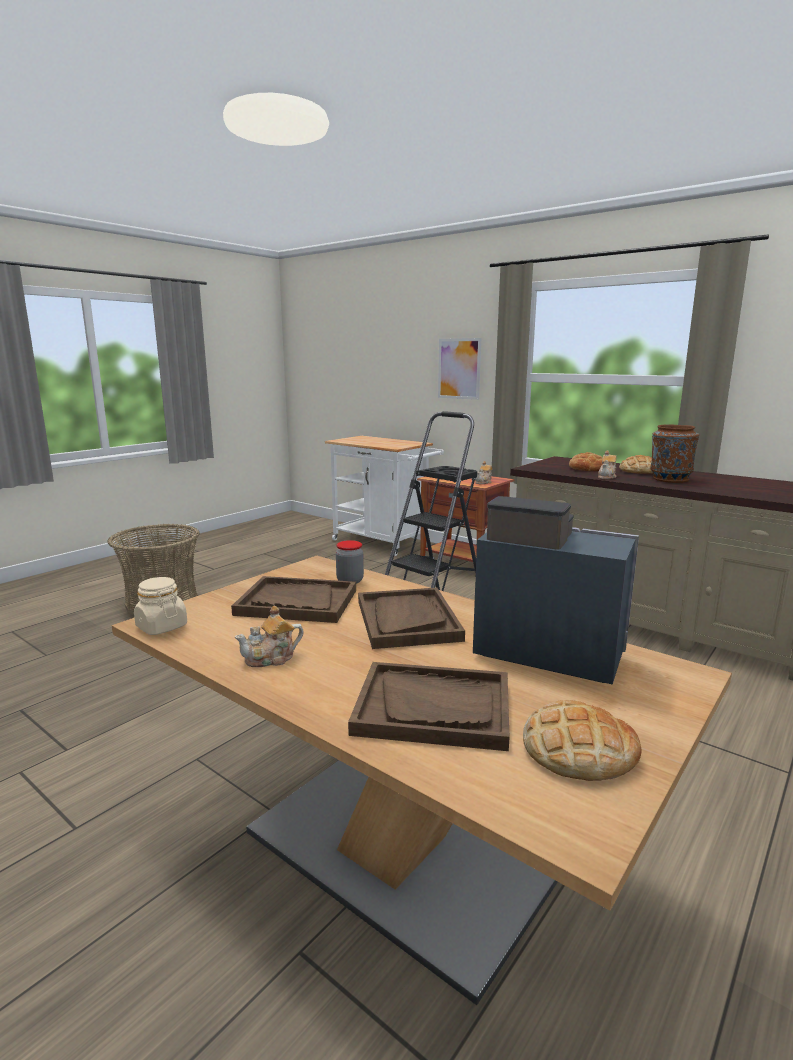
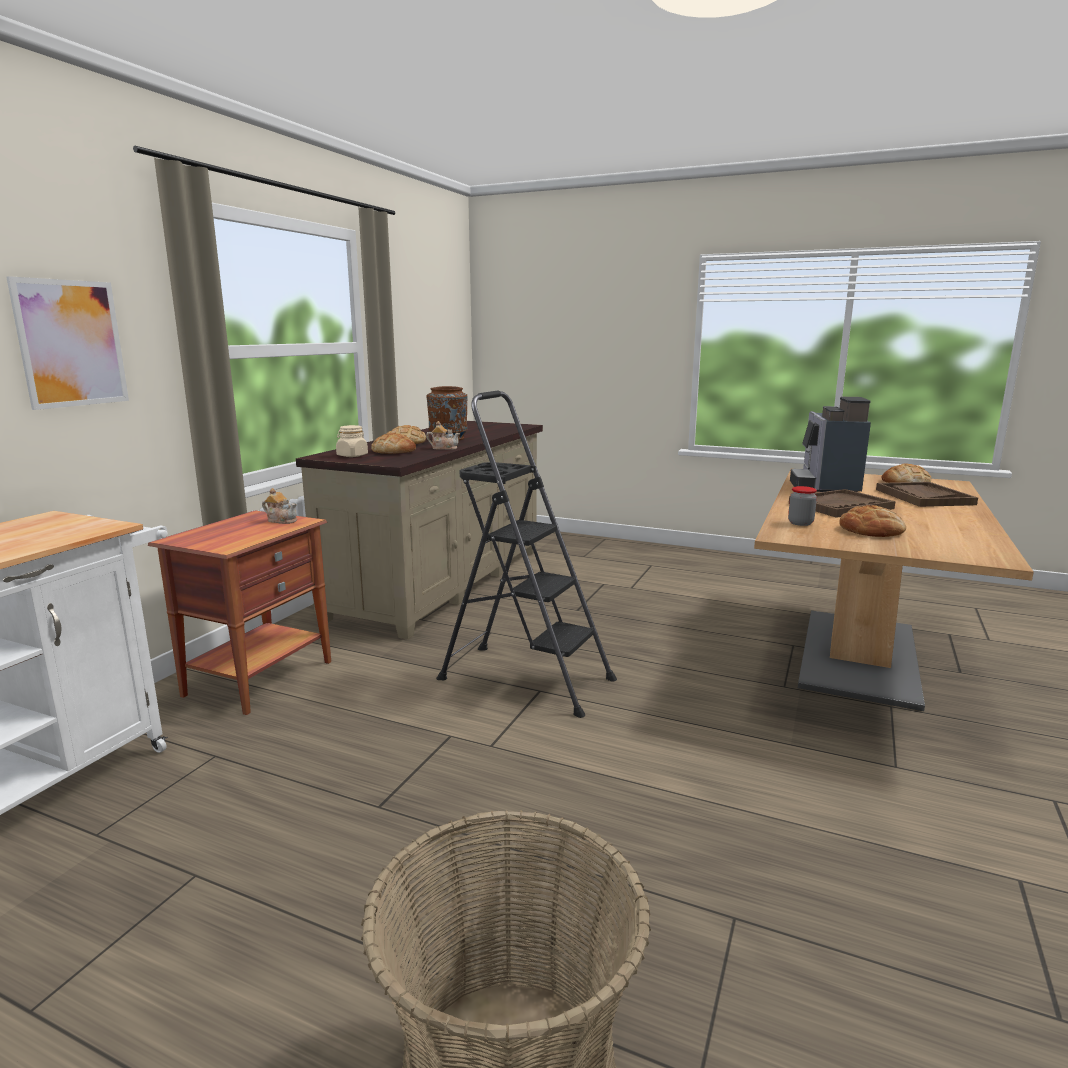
camera: 105 degrees left, 0 degrees up
(161, 627) = (995, 555): beige jar -> beige jar (352, 455)
(271, 658) = (955, 524): teapot -> none
(296, 602) = (871, 530): brown tray -> bread

